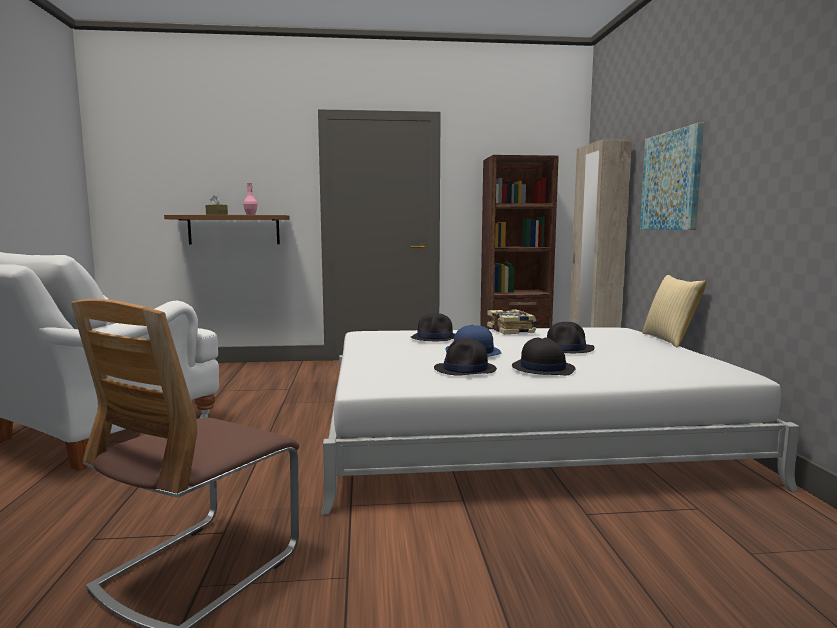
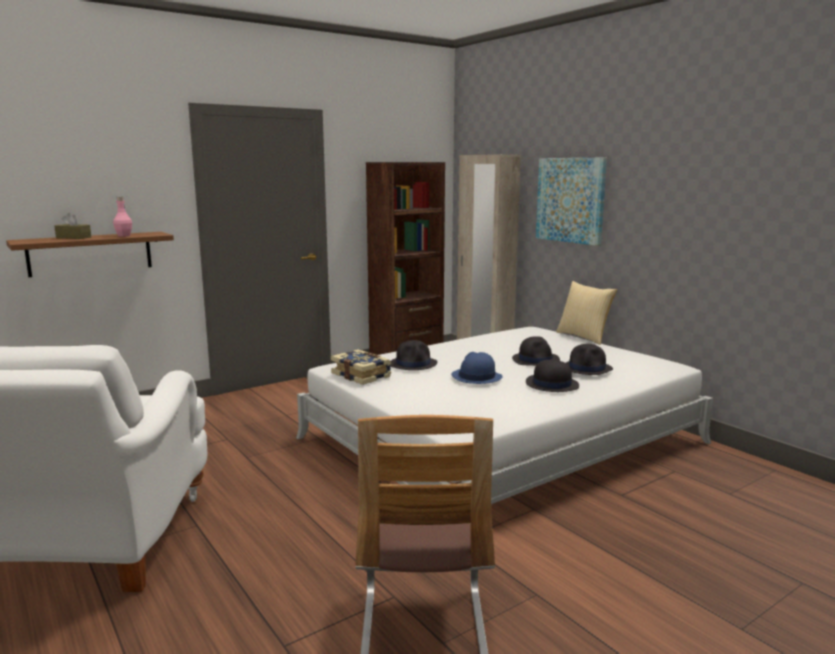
camera: 30 degrees left, 5 degrees up
(465, 369) = (500, 397): black hat -> black hat (587, 368)
(511, 330) = (459, 344): book -> book (362, 375)

